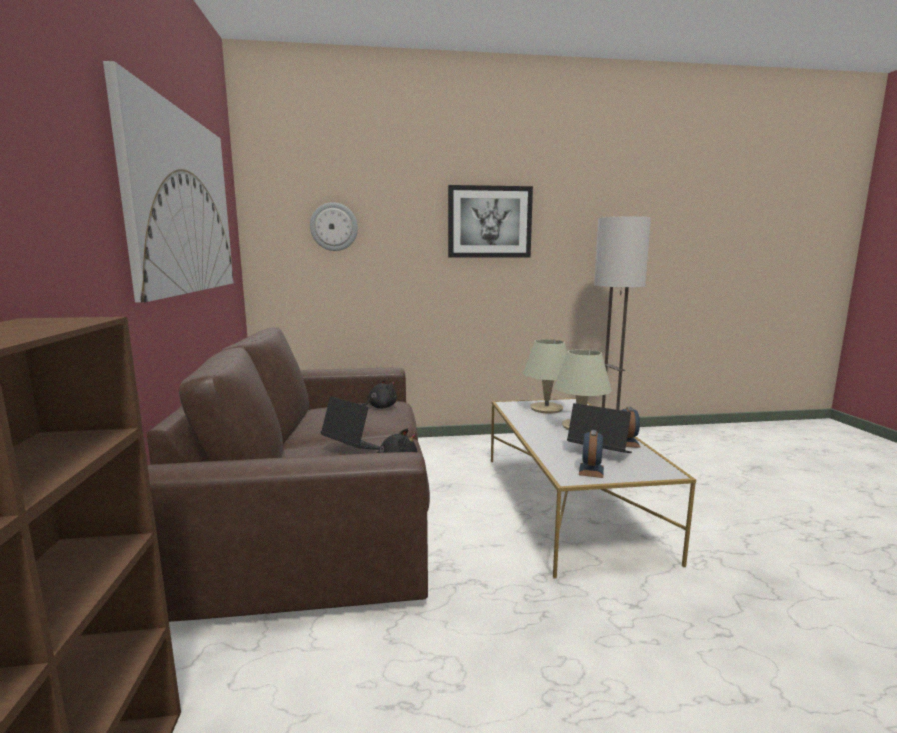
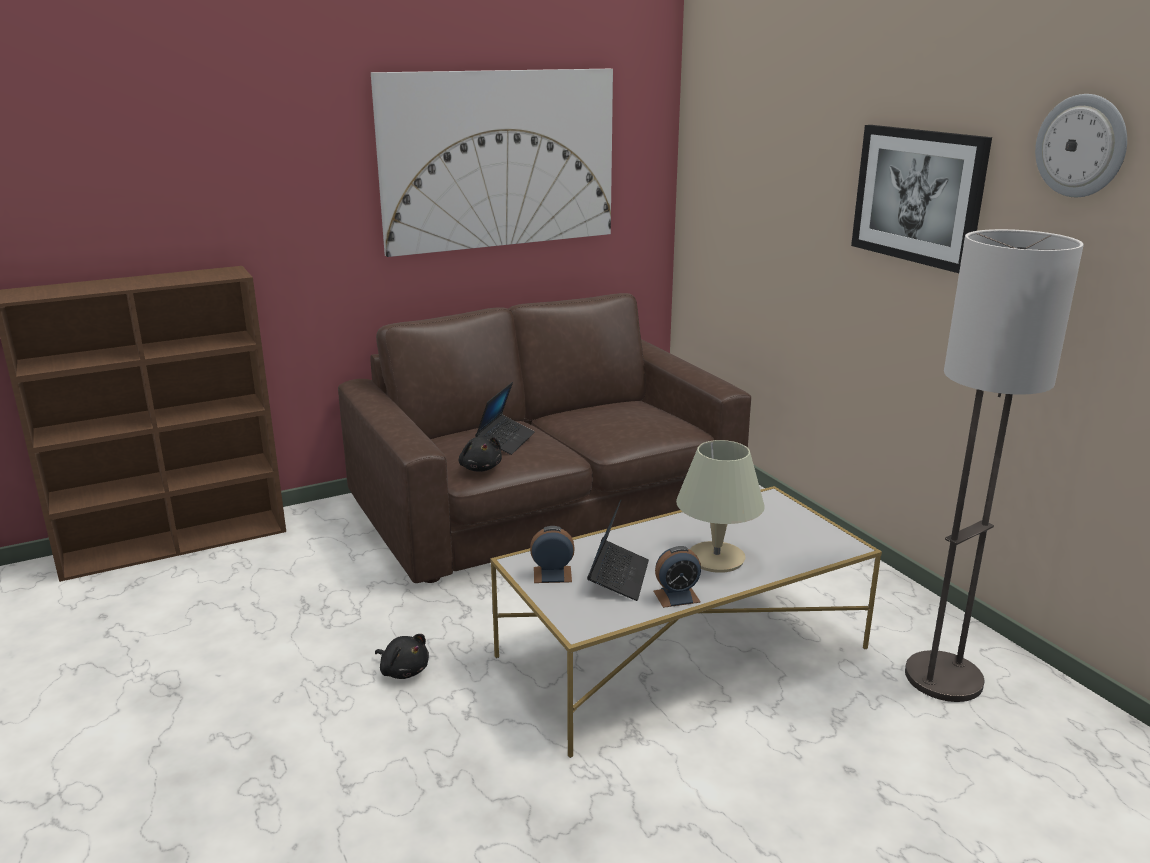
camera: 70 degrees right, 10 degrees up
(334, 227) = (746, 173): wall clock -> wall clock (1081, 146)
(380, 407) = (643, 425): black plush toy -> black plush toy (403, 670)
(547, 408) = (780, 528): beige table lamp -> none

